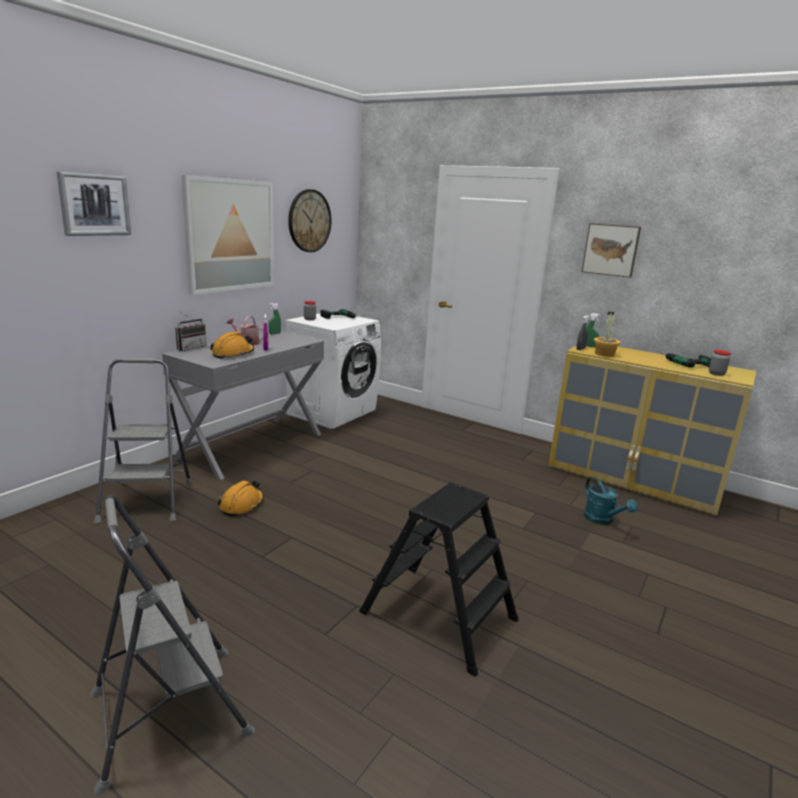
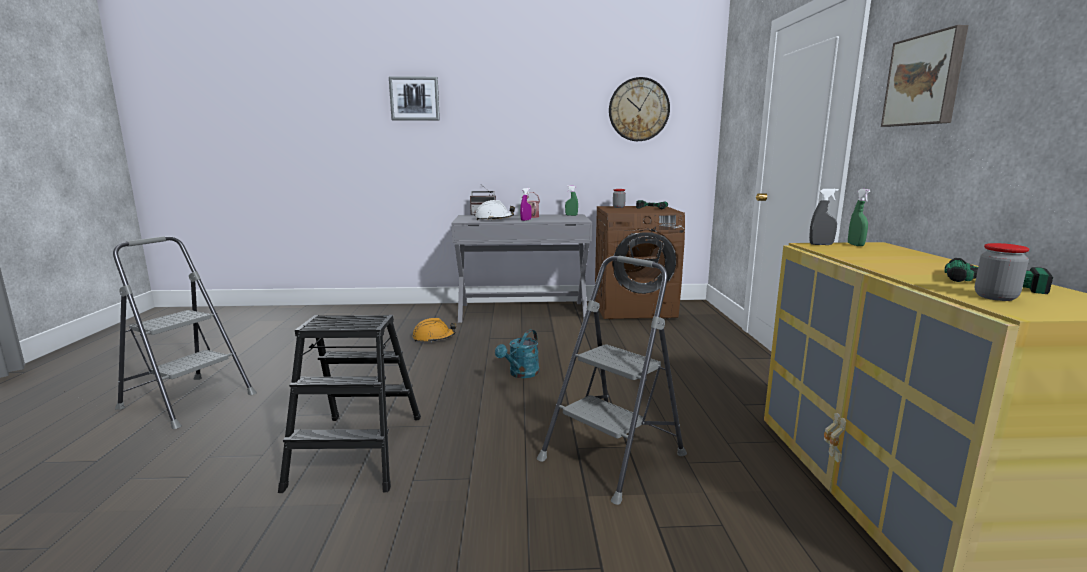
camera: 55 degrees right, 5 degrees down
(147, 498) = (405, 317): grey step ladder -> grey step ladder (615, 454)
(230, 235) = (536, 122): picture -> none
(233, 354) = (494, 219): orange hard hat -> white hard hat
(332, 414) = (634, 311): white washing machine -> brown washing machine
(602, 520) = (693, 496): turquoise watering can -> turquoise watering can (521, 374)
(604, 354) = (840, 252): potted plant -> none

